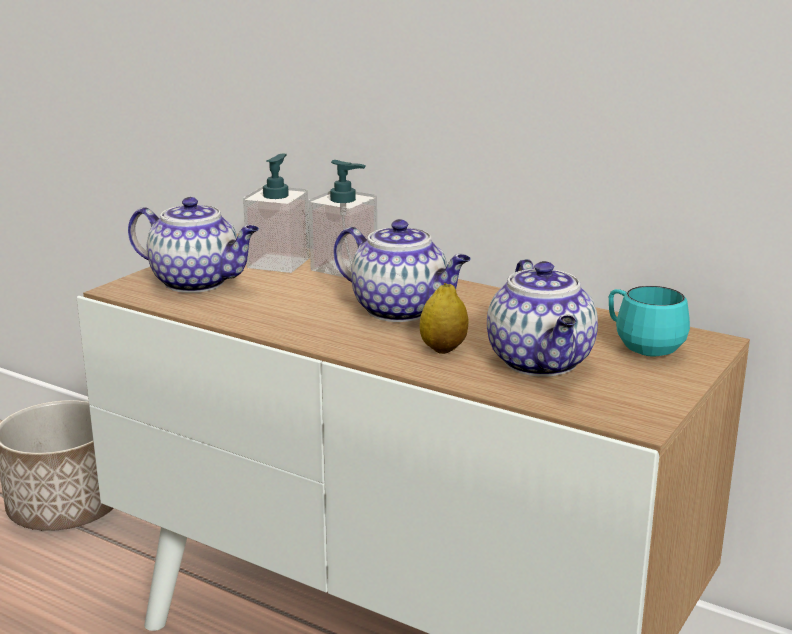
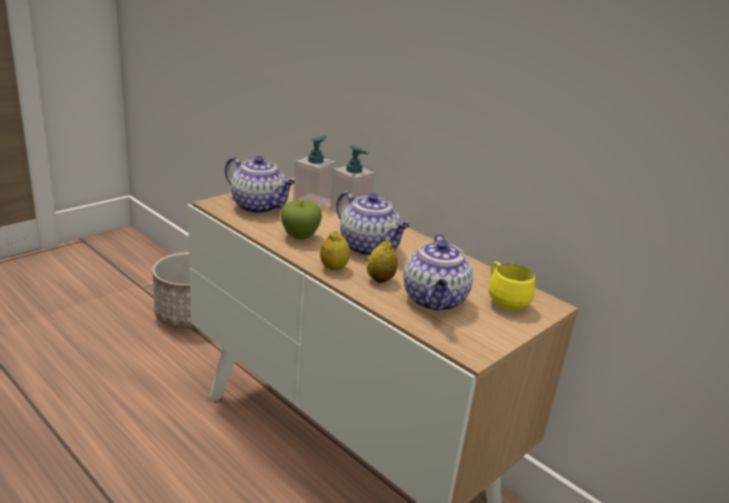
camera: 10 degrees right, 5 degrees up
(285, 312) = (300, 236): none -> apple
(363, 345) = (333, 268): none -> lemon
(640, 346) = (504, 300): turquoise mug -> yellow mug

